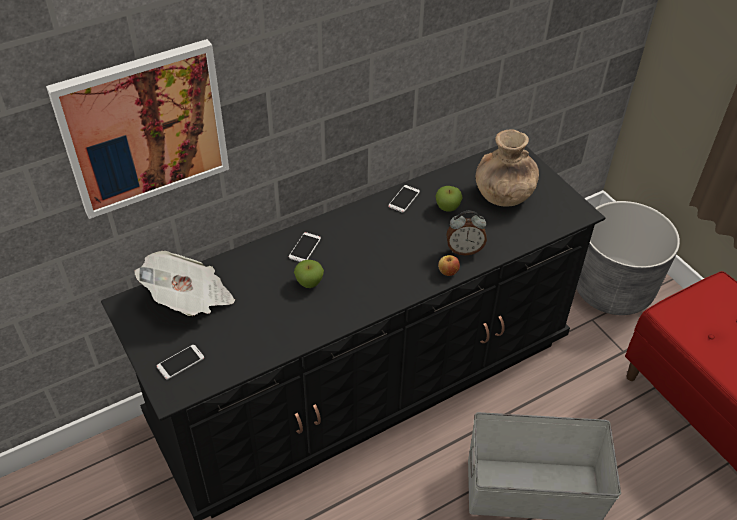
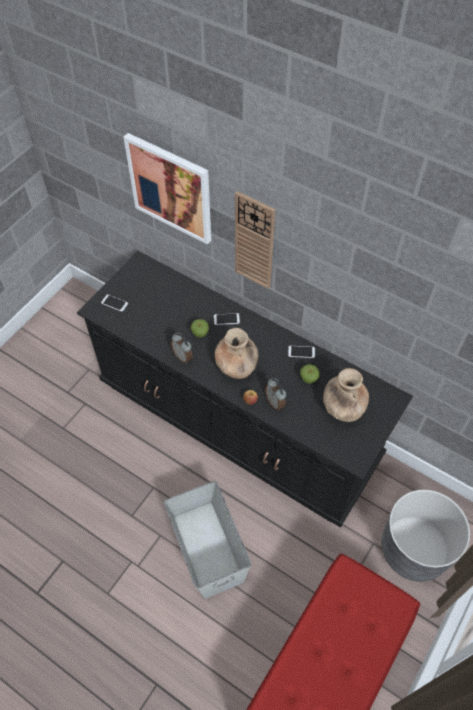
camera: 65 degrees right, 10 degrees up
(190, 299) = (158, 286): newspaper -> none
(293, 102) = (254, 241): none -> wall clock
(336, 315) = (183, 356): none -> alarm clock
(388, 266) = (236, 366): none -> brown vase

